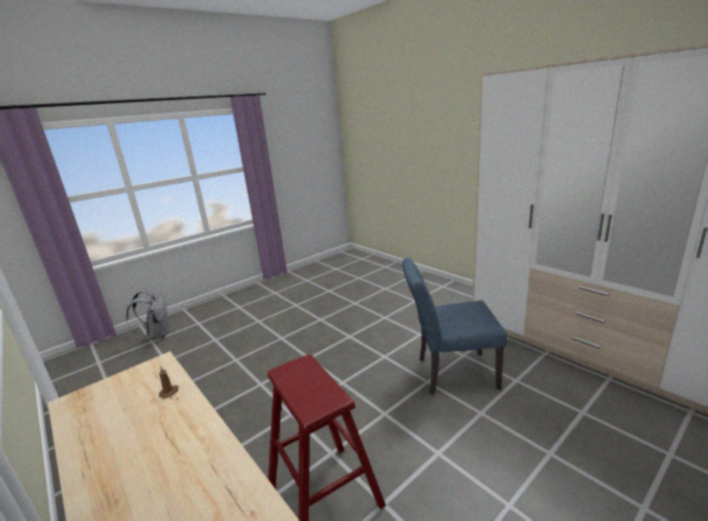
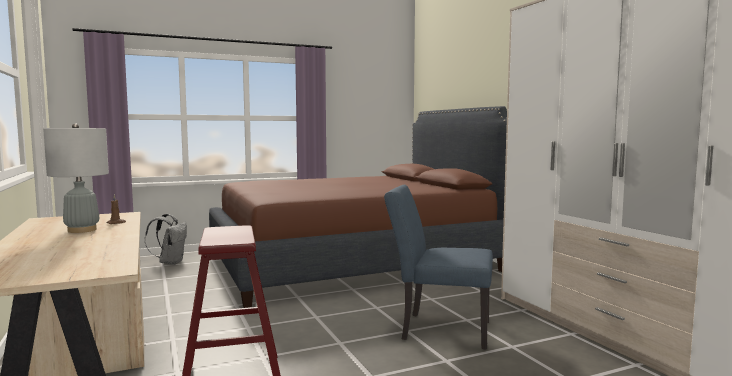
camera: 15 degrees right, 15 degrees down
(145, 425) = (82, 230): none -> grey table lamp
(328, 300) = (353, 262): none -> brown bed

